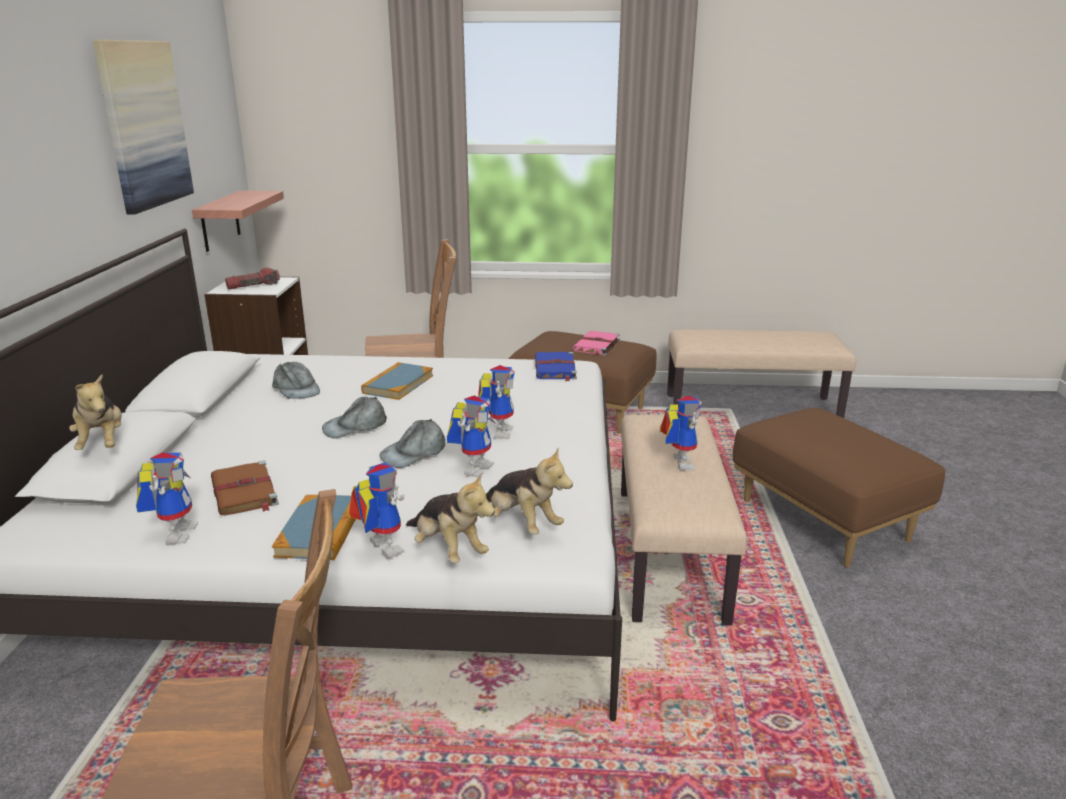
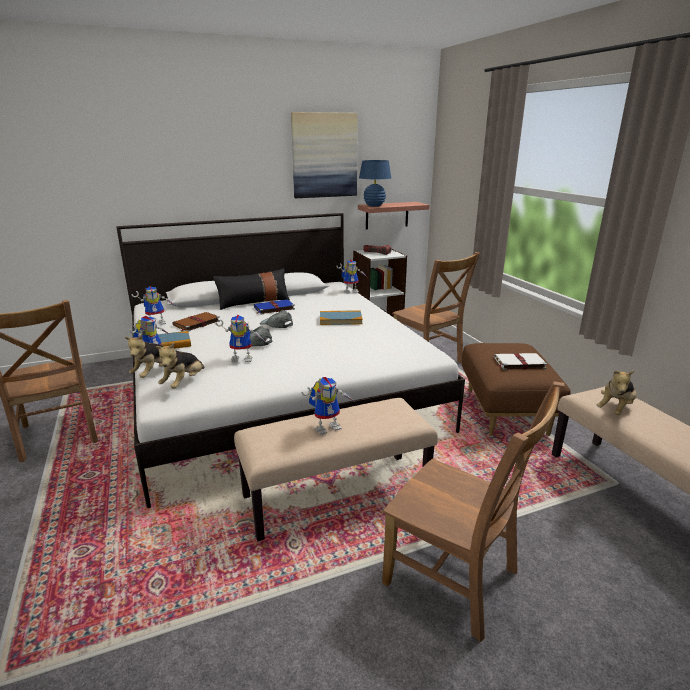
camera: 65 degrees right, 0 degrees up
(102, 443) = (194, 285): plush toy -> plush toy (615, 409)
(211, 429) = (253, 302): none -> black pillow
(228, 206) = (374, 205): none -> blue table lamp
(296, 389) = (311, 303): grey cap -> none
(498, 431) = (299, 355): toy robot -> toy robot (351, 291)
(555, 369) = (415, 351): blue book -> blue book (273, 308)
(596, 345) = (518, 363): pink book -> white book
(825, 520) = (456, 580): brown ottoman -> brown chair

